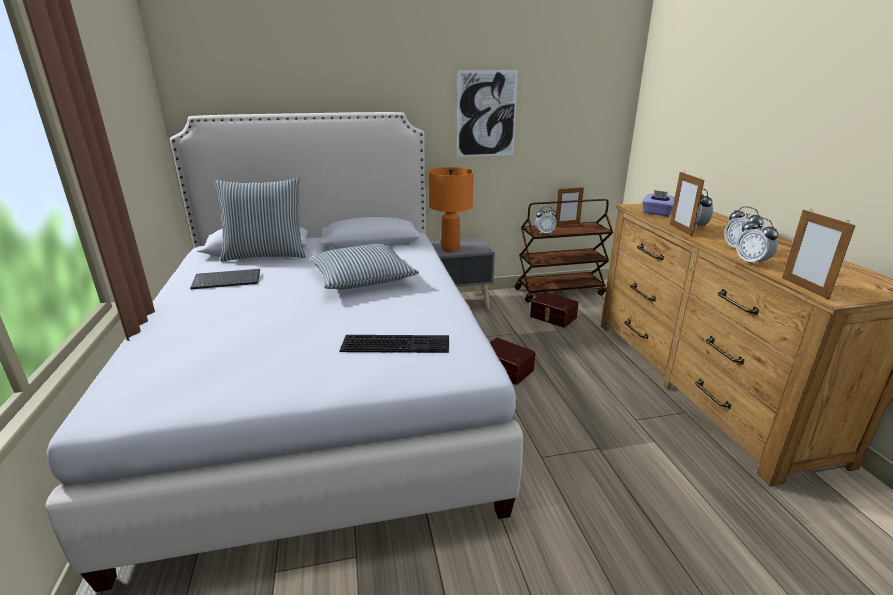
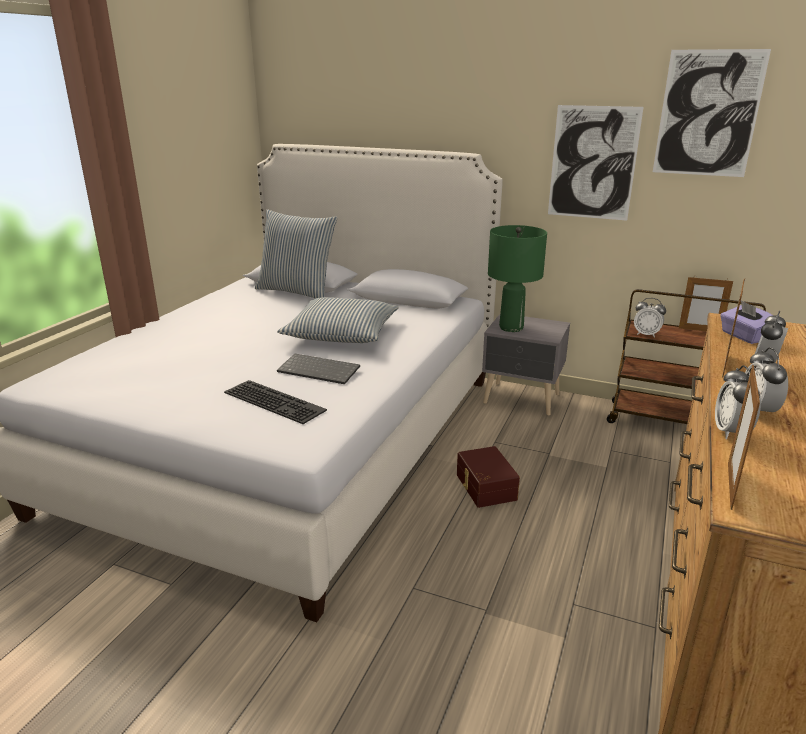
camera: 35 degrees right, 0 degrees up
(228, 280) = (237, 307): keyboard -> keyboard (320, 370)
(450, 249) = (510, 328): orange table lamp -> green table lamp
(552, 317) = (620, 450): brown storage box -> none
(558, 74) = (708, 114): none -> picture

